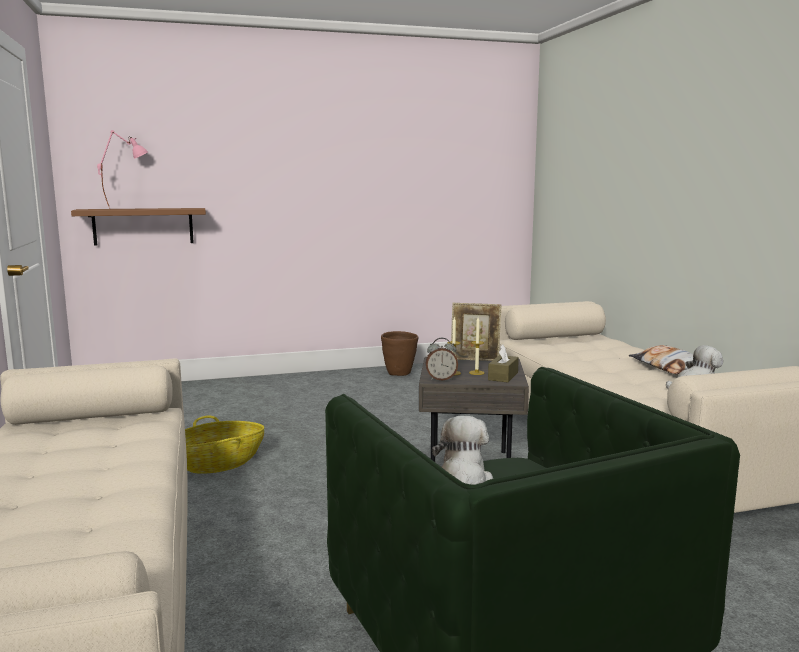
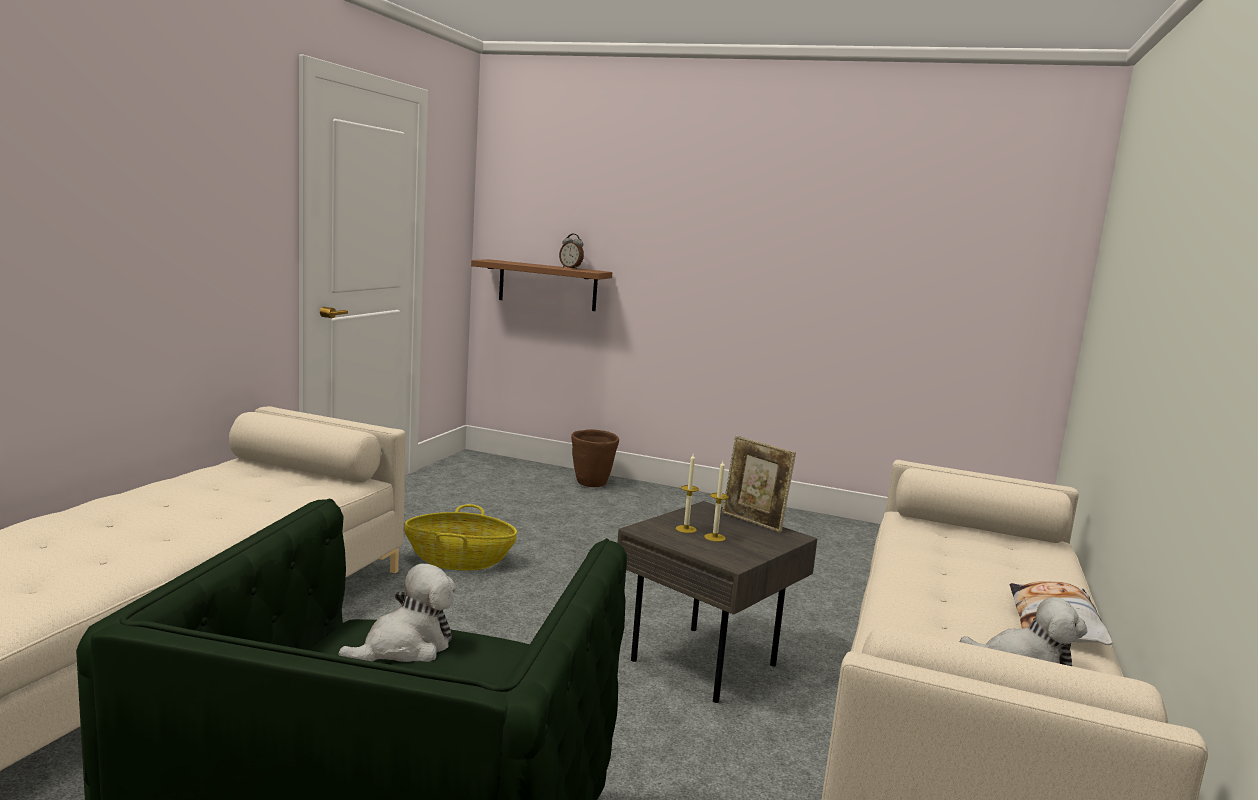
camera: 35 degrees right, 0 degrees up
(127, 208) = (530, 264): pink table lamp -> none
(399, 374) = (809, 526): brown planter -> brown planter (592, 484)
(441, 379) = (654, 531): alarm clock -> alarm clock (571, 268)
(503, 376) = (736, 552): brown tissue box -> none

